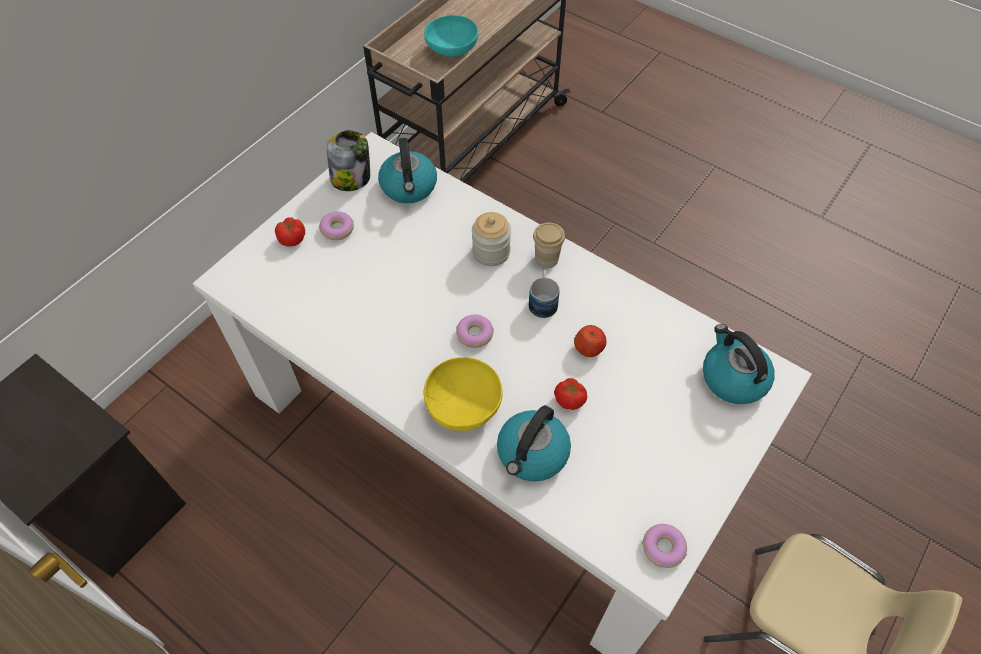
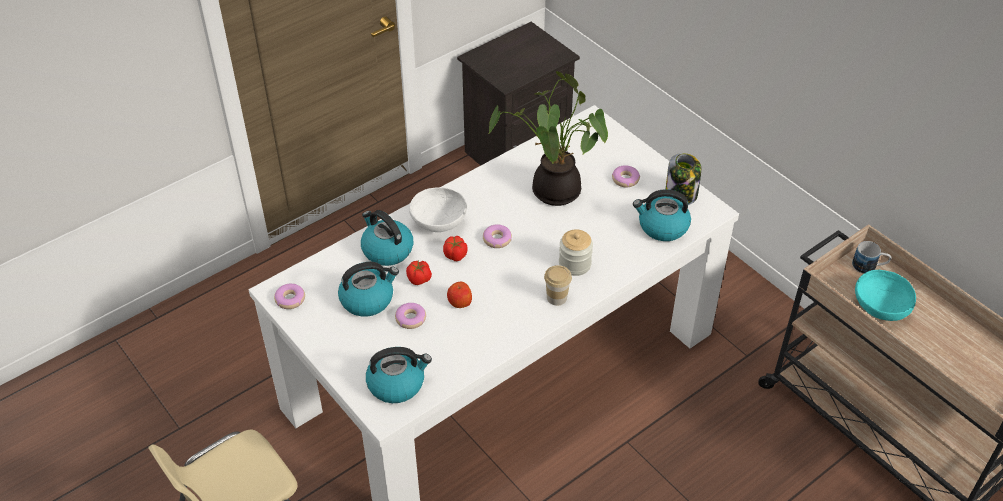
camera: 105 degrees right, 10 degrees down
(292, 239) = (621, 155): tomato -> tomato (455, 255)
(376, 295) = (552, 192): none -> potted plant
(464, 406) = (438, 223): yellow bowl -> white bowl
(543, 301) = (514, 285): mug -> mug (869, 266)
(624, 449) = (368, 299): none -> kettle
(635, 391) = (410, 319): none -> donut

